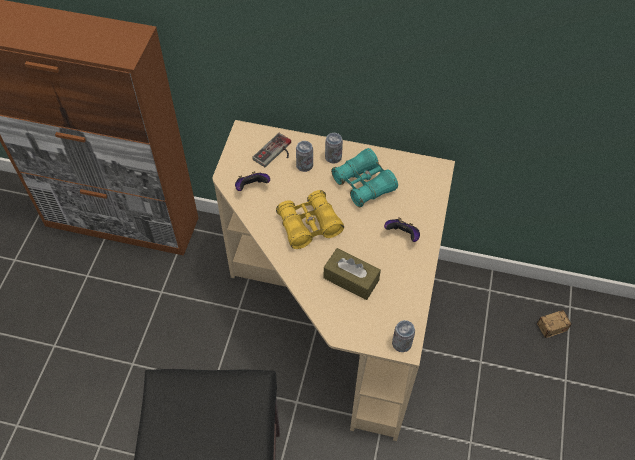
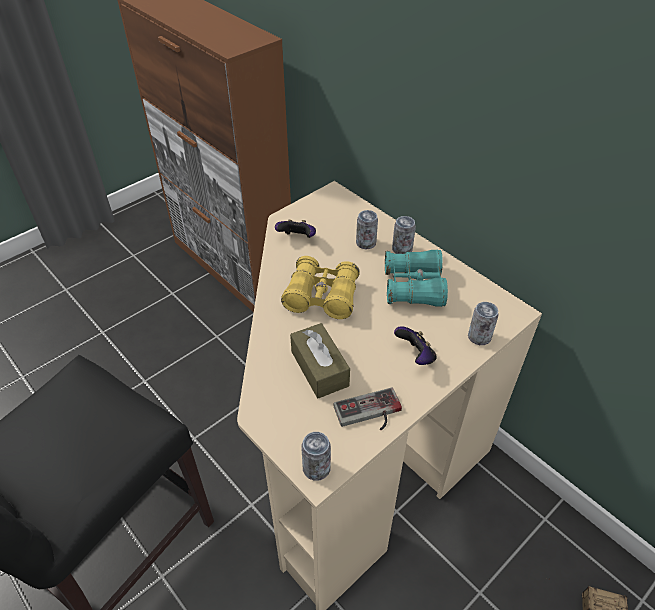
camera: 35 degrees right, 10 degrees down
(276, 153) = (347, 221): game controller -> game controller (370, 414)
(430, 200) = (479, 337): none -> can

